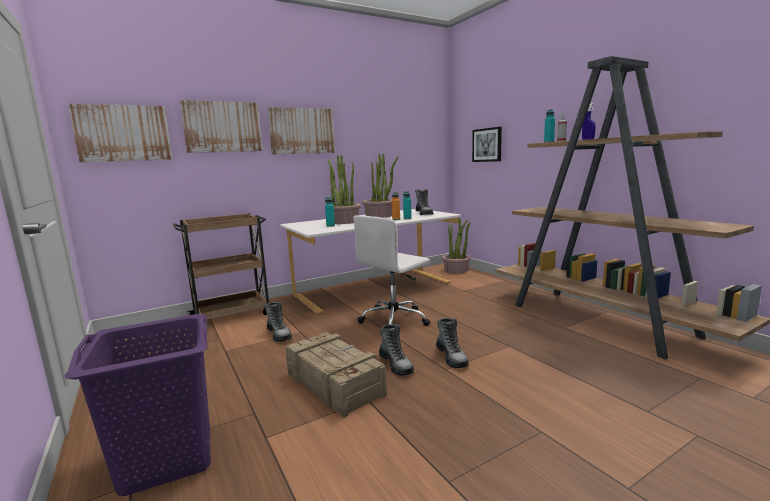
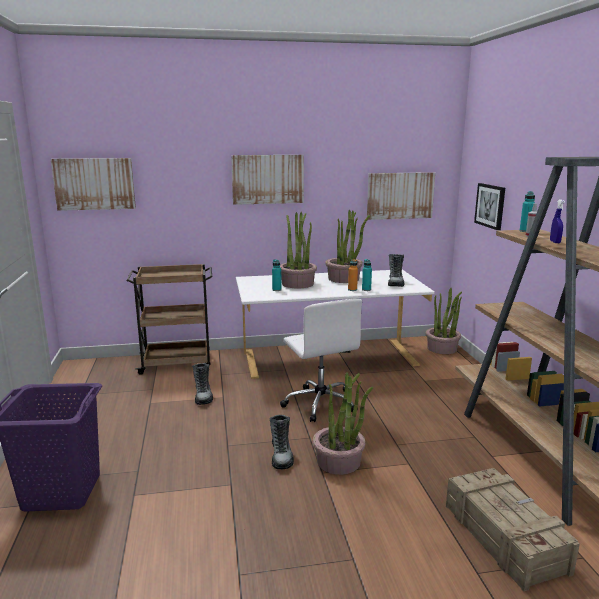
camera: 20 degrees right, 5 degrees up
(223, 127) = (184, 176): picture -> picture (400, 195)
(334, 383) = (215, 460): crate -> crate (504, 537)
(395, 319) = (320, 403): white office chair -> white office chair turned 90 degrees counterclockwise
(452, 357) = (339, 461): boot -> potted plant

